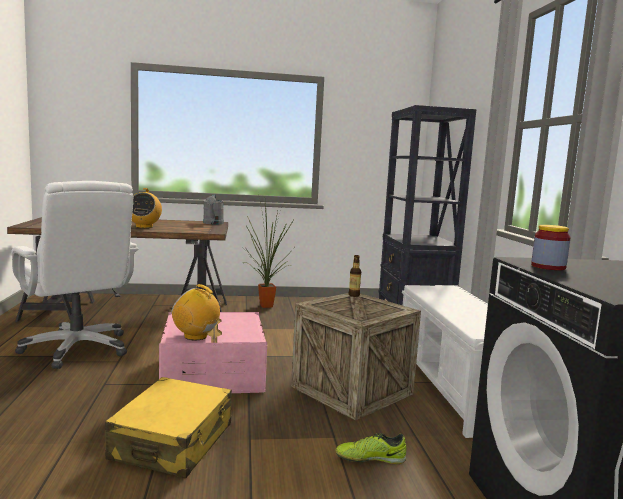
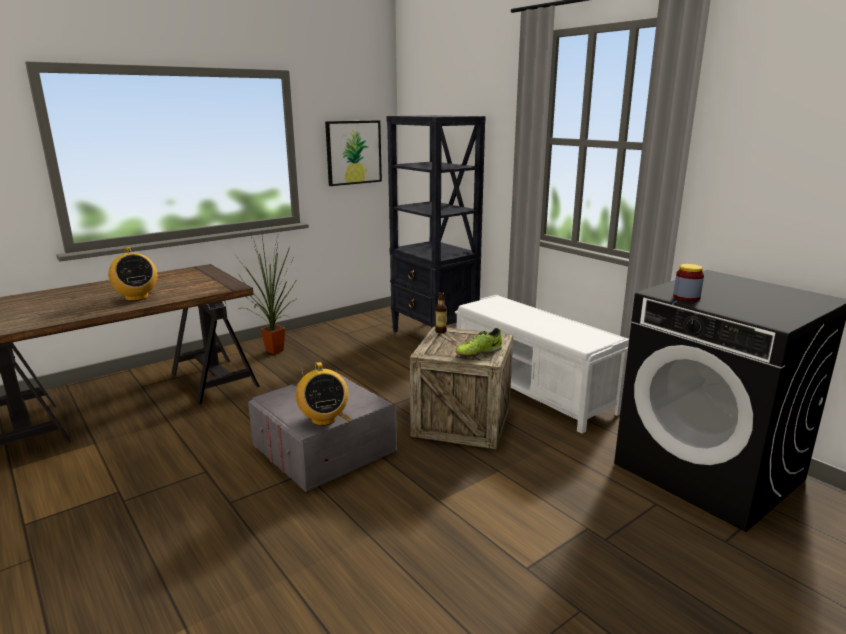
camera: 30 degrees left, 10 degrees up
(78, 348) = (133, 473): white office chair -> none
(173, 442) = (381, 532): yellow suitcase -> none
(196, 336) = (323, 419): radio -> radio turned 105 degrees counterclockwise
(213, 223) = (201, 271): grey watering can -> none
(213, 373) = (324, 448): pink storage box -> grey storage box
(370, 458) = (543, 478): shoe -> shoe (478, 352)
(377, 150) = (353, 152): none -> picture

